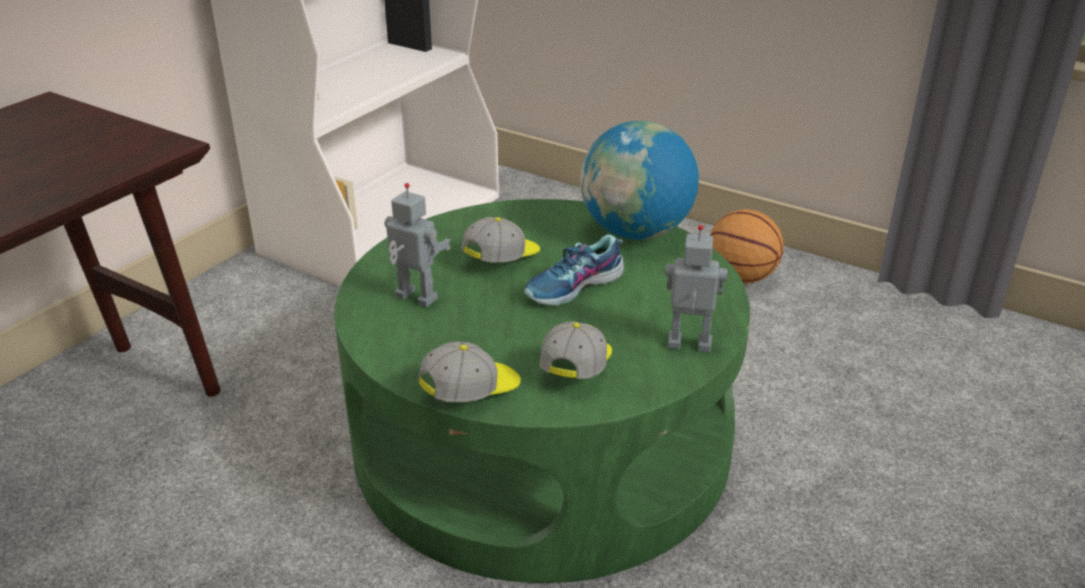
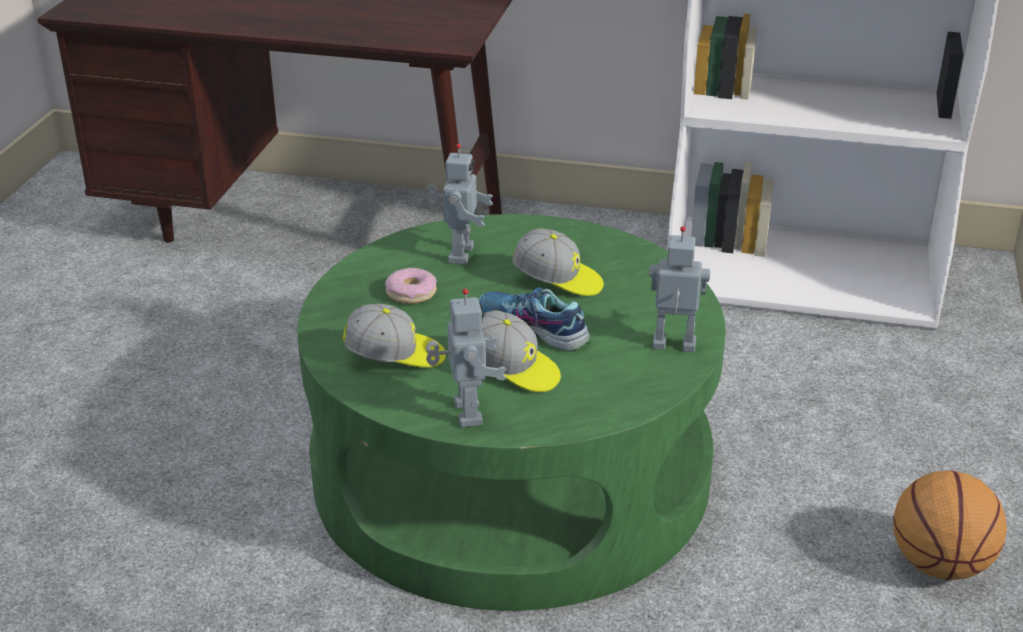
camera: 70 degrees right, 0 degrees up
(467, 338) = (411, 293): none -> donut
(471, 391) = (334, 312): cap -> cap (512, 370)
(636, 232) = (673, 346): globe -> toy robot

